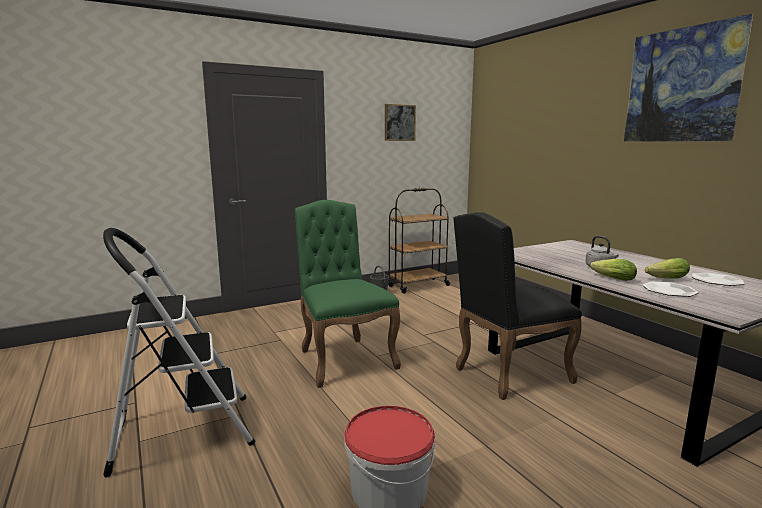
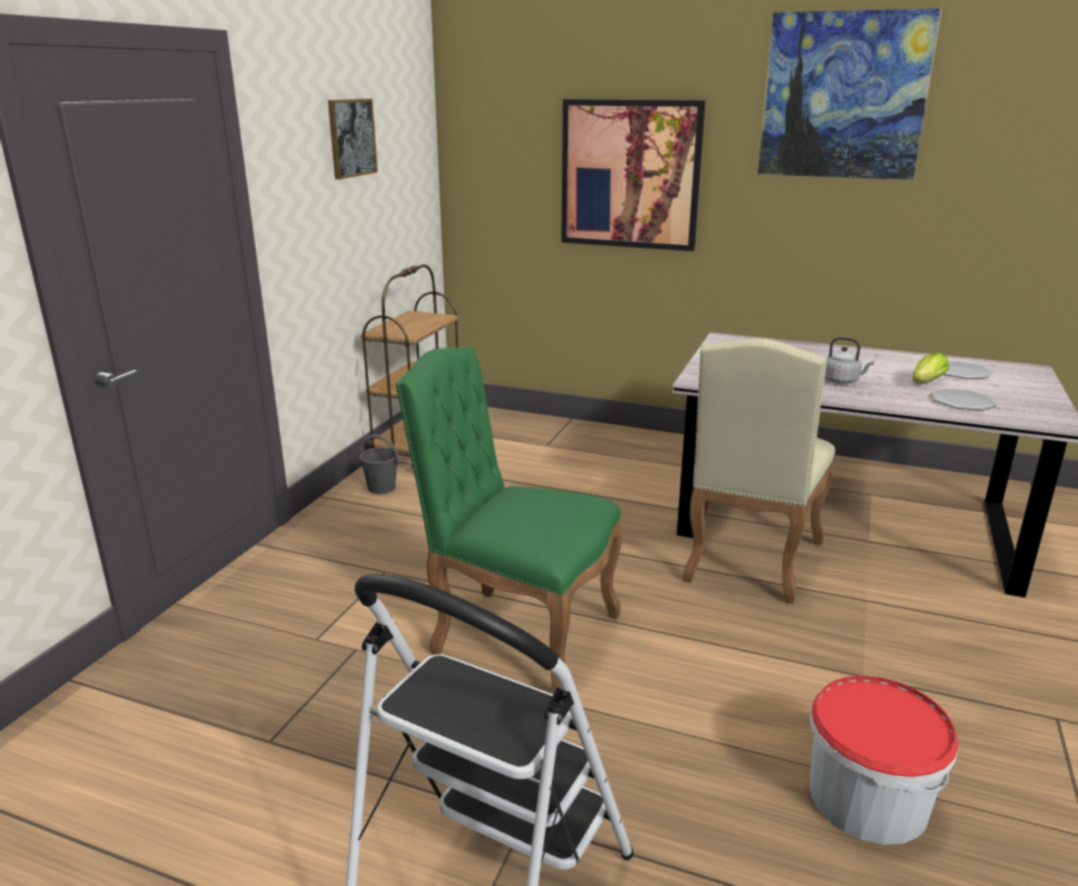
camera: 40 degrees left, 10 degrees up
(508, 374) = (746, 562): black chair -> beige chair
(553, 145) = (630, 175): none -> picture
(611, 278) = (887, 397): lettuce -> none

